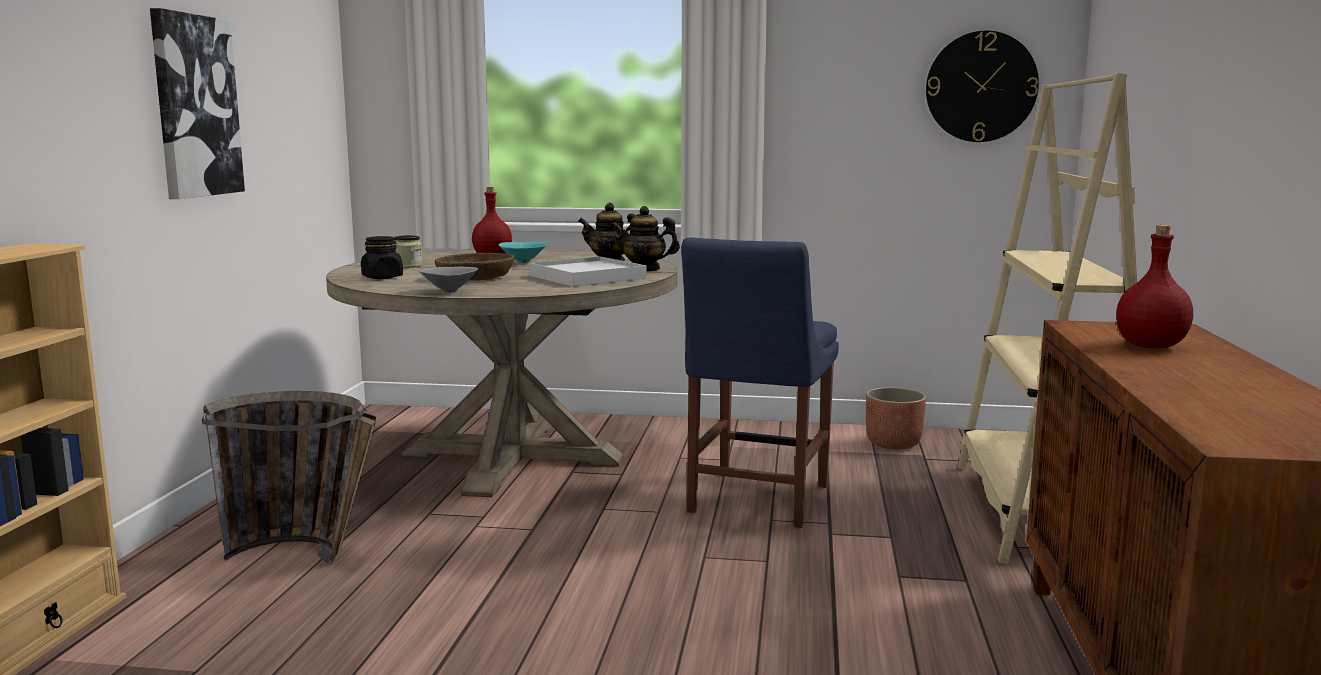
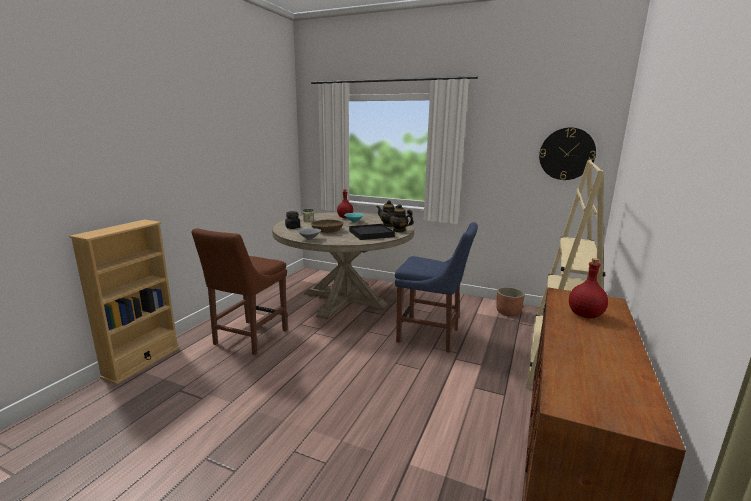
camera: 15 degrees right, 5 degrees up
(195, 106) = (224, 159): picture -> none
(309, 556) = (248, 338): basket -> brown chair
(588, 277) = (371, 234): white tray -> black tray
(755, 501) = (431, 336): blue chair -> blue chair turned 105 degrees counterclockwise

